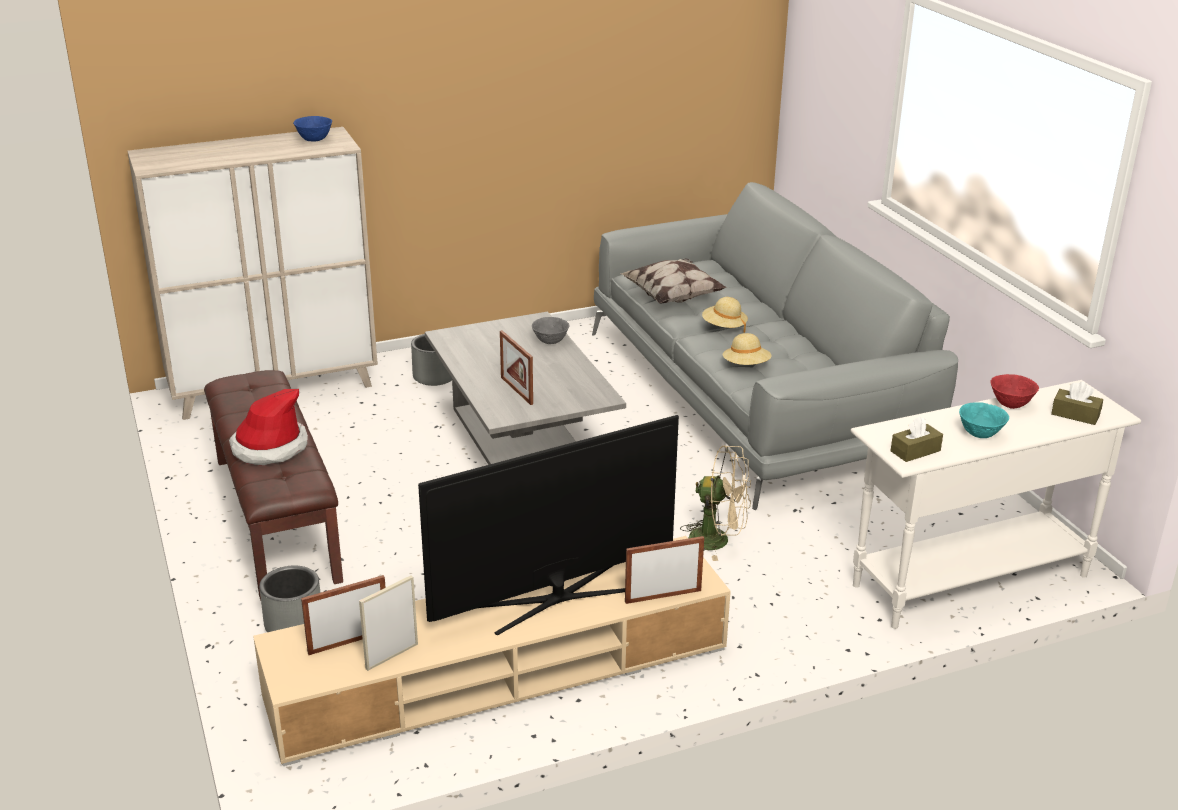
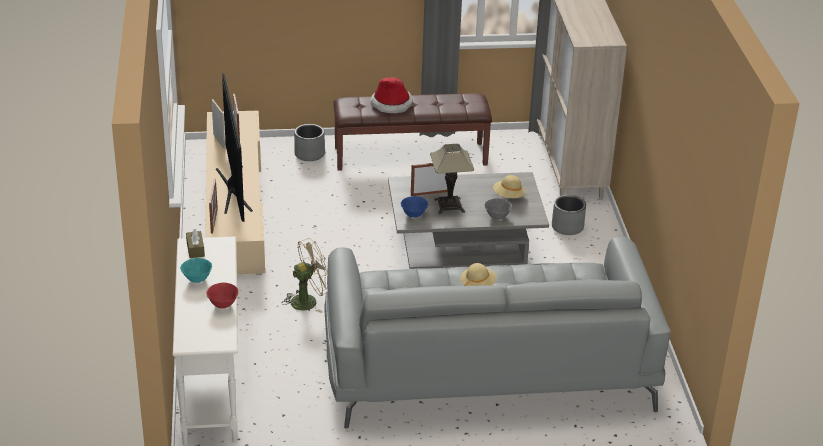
camera: 105 degrees right, 5 degrees up
(314, 140) = (598, 34): blue bowl -> blue bowl (414, 215)
(542, 374) = (449, 205): none -> table lamp
(673, 297) = (542, 276): pillow -> none
(718, 540) = (309, 300): beige fan -> beige fan turned 150 degrees counterclockwise
(746, 366) = (413, 280): beige hat -> beige hat (508, 196)
(1075, 414) = (194, 326): brown tissue box -> none

